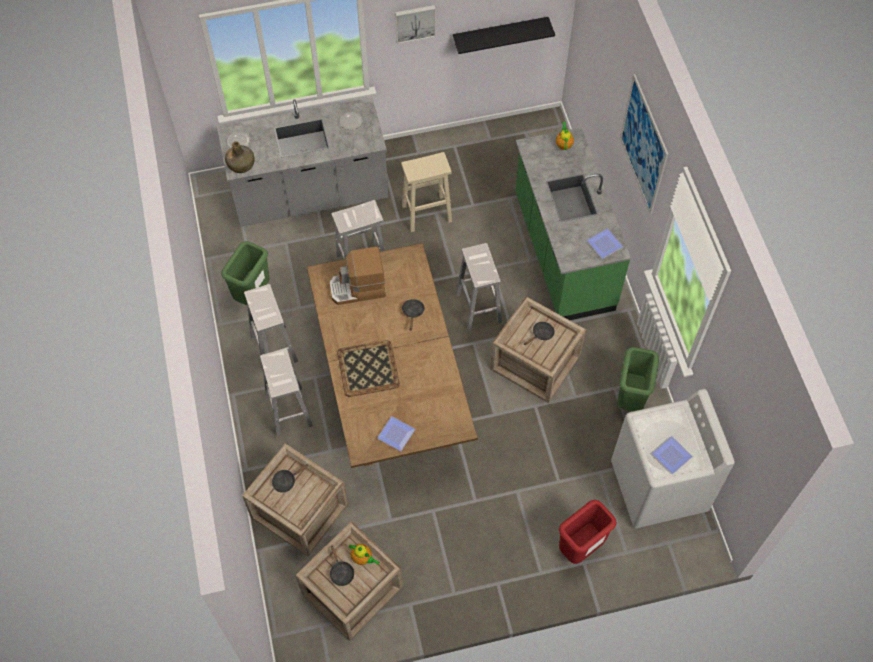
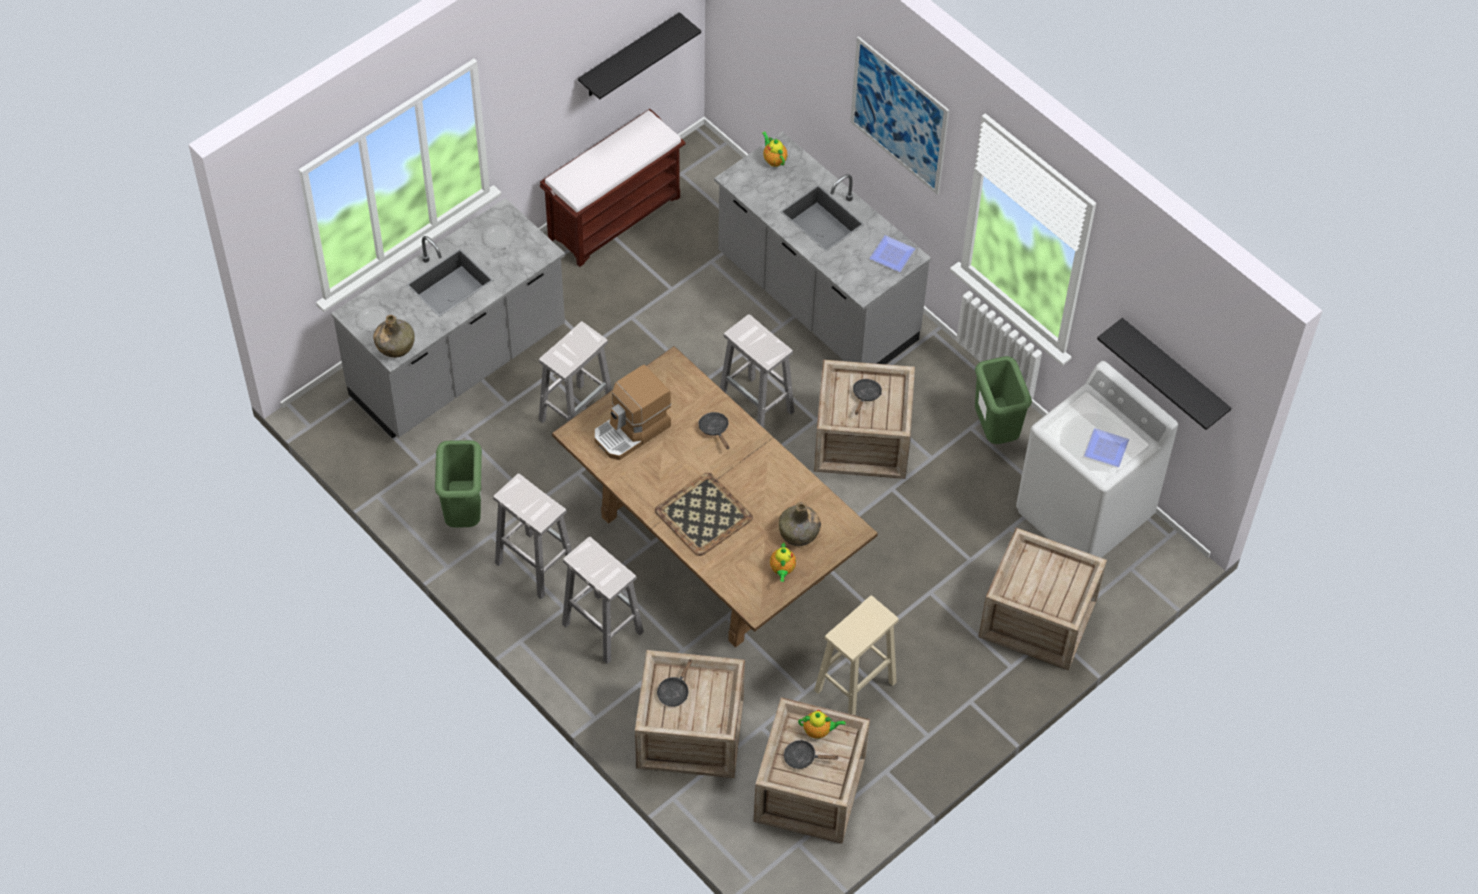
camera: 30 degrees left, 5 degrees down
(341, 572) = (803, 757): black frying pan -> black frying pan turned 150 degrees clockwise
(395, 433) = (782, 570): plate -> teapot
(415, 22) = (535, 80): picture -> none
(423, 412) = (799, 533): none -> green bottle
(426, 214) = (620, 324): beige stool -> beige stool (854, 687)
(466, 142) = (615, 216): none -> brown bench
(562, 253) = (816, 300): green counter -> grey counter
(580, 548) = (1039, 619): red trash can -> crate
(742, 425) = (1173, 373): none -> black shelf

